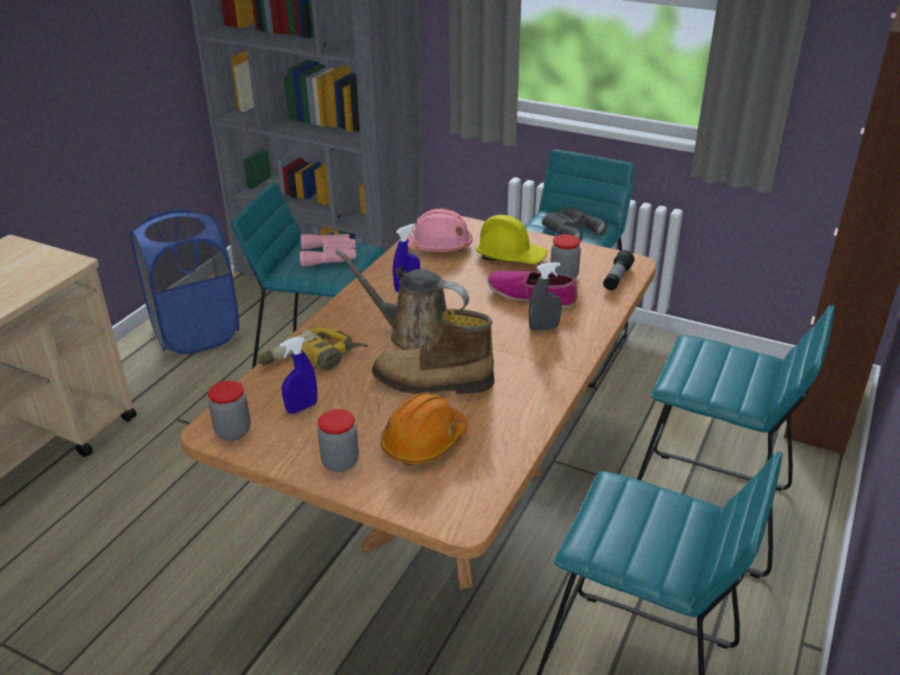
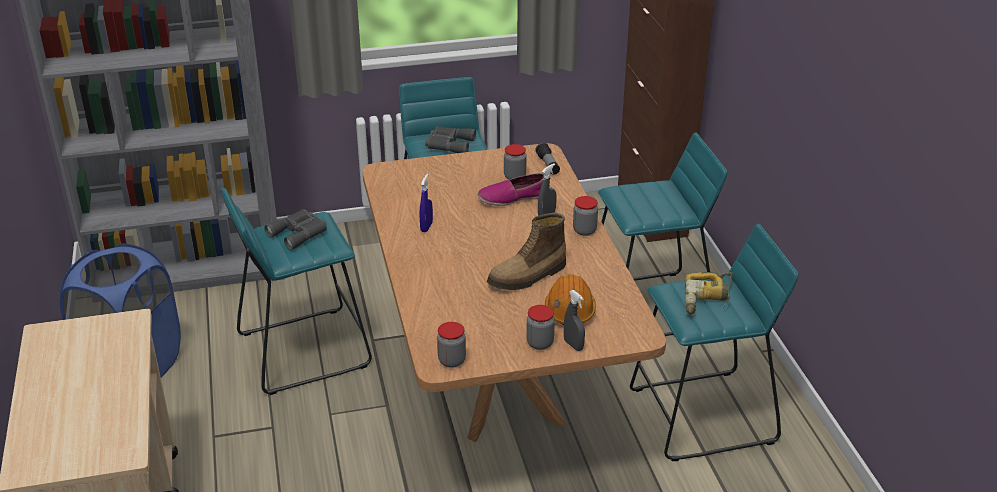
camera: 40 degrees left, 0 degrees up
(302, 408) = (472, 327): blue spray bottle -> none
(312, 361) = (436, 299): power drill -> power drill (707, 299)
(330, 255) = (300, 233): pink binoculars -> grey binoculars
(371, 484) = (573, 345): none -> grey spray bottle
(415, 335) = (476, 254): brown watering can -> none
(439, 246) = (404, 189): pink hard hat -> none
(511, 256) = (463, 177): yellow hard hat -> none
(563, 363) = (584, 230): none -> jar

